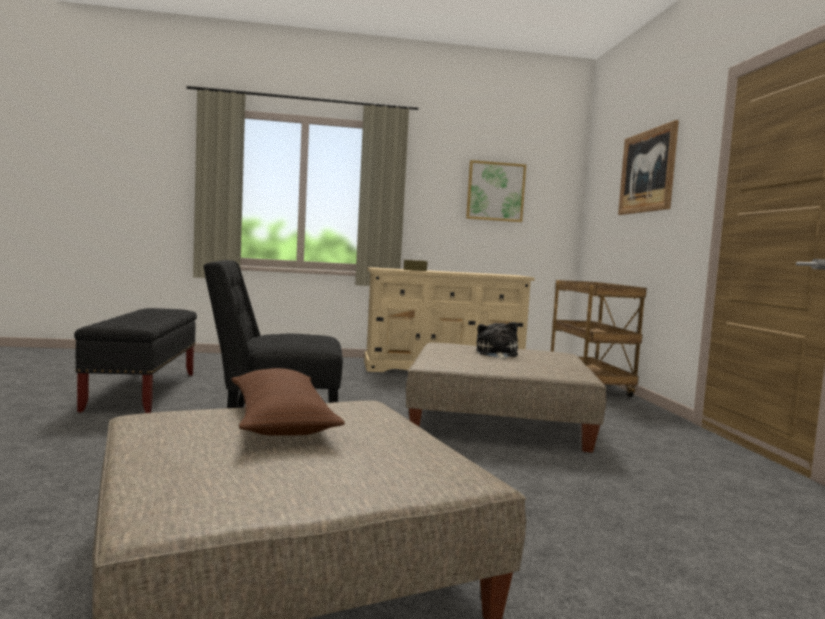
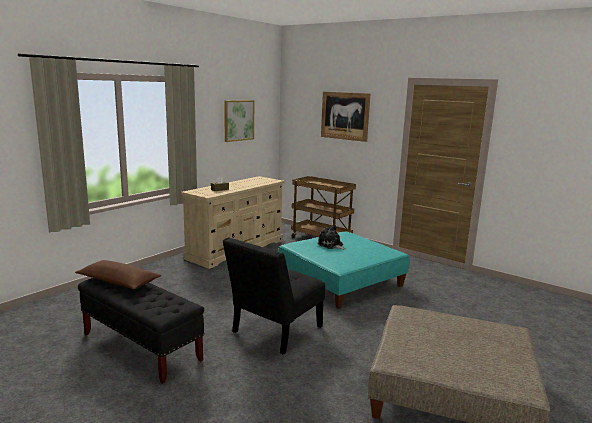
camera: 45 degrees left, 10 degrees up
(280, 420) = (419, 335): brown pillow -> brown pillow (118, 282)
(498, 420) = (341, 281): beige ottoman -> turquoise ottoman

